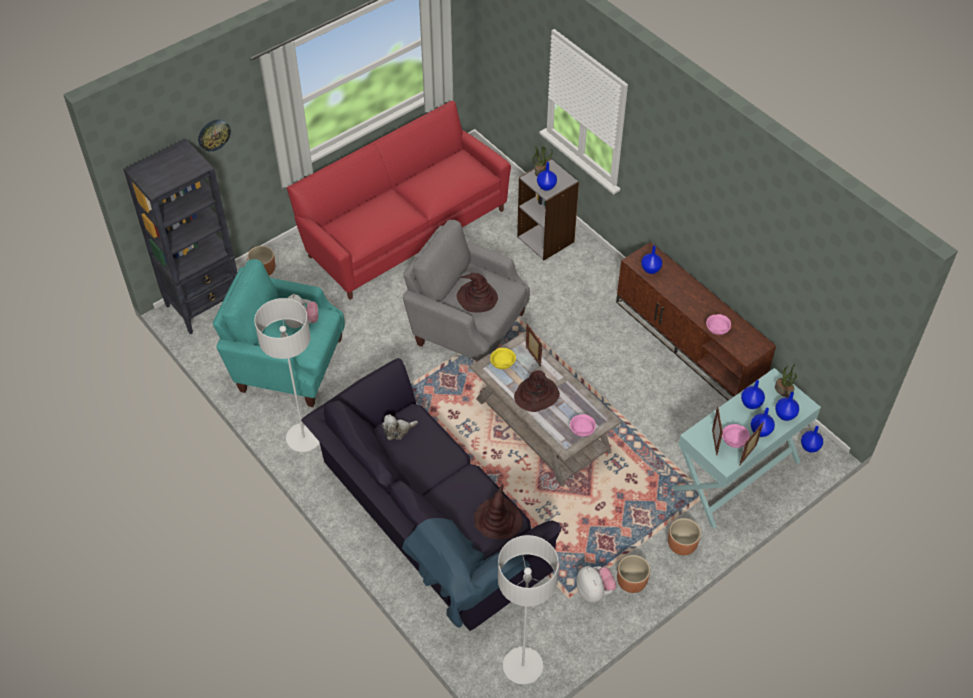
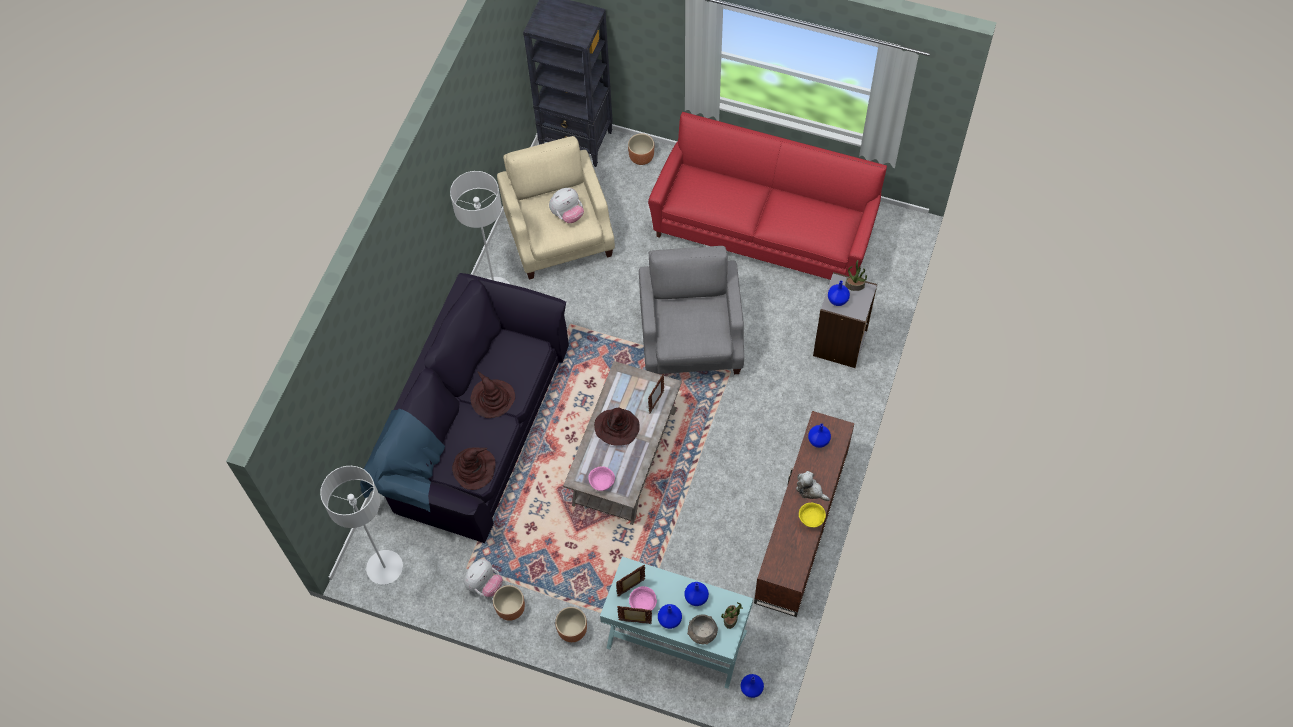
camera: 60 degrees right, 10 degrees up
(213, 134) = (635, 24): wall clock -> none
(288, 364) = (559, 235): turquoise armchair -> beige armchair
(398, 430) = (514, 348): plush toy -> plush toy (810, 490)
(477, 297) = (685, 323): brown hat -> brown hat (492, 399)
(503, 364) = (632, 384): yellow bowl -> yellow bowl (811, 519)
(716, 330) = (783, 532): pink bowl -> none
(785, 415) = (702, 633): blue vase -> grey bowl

